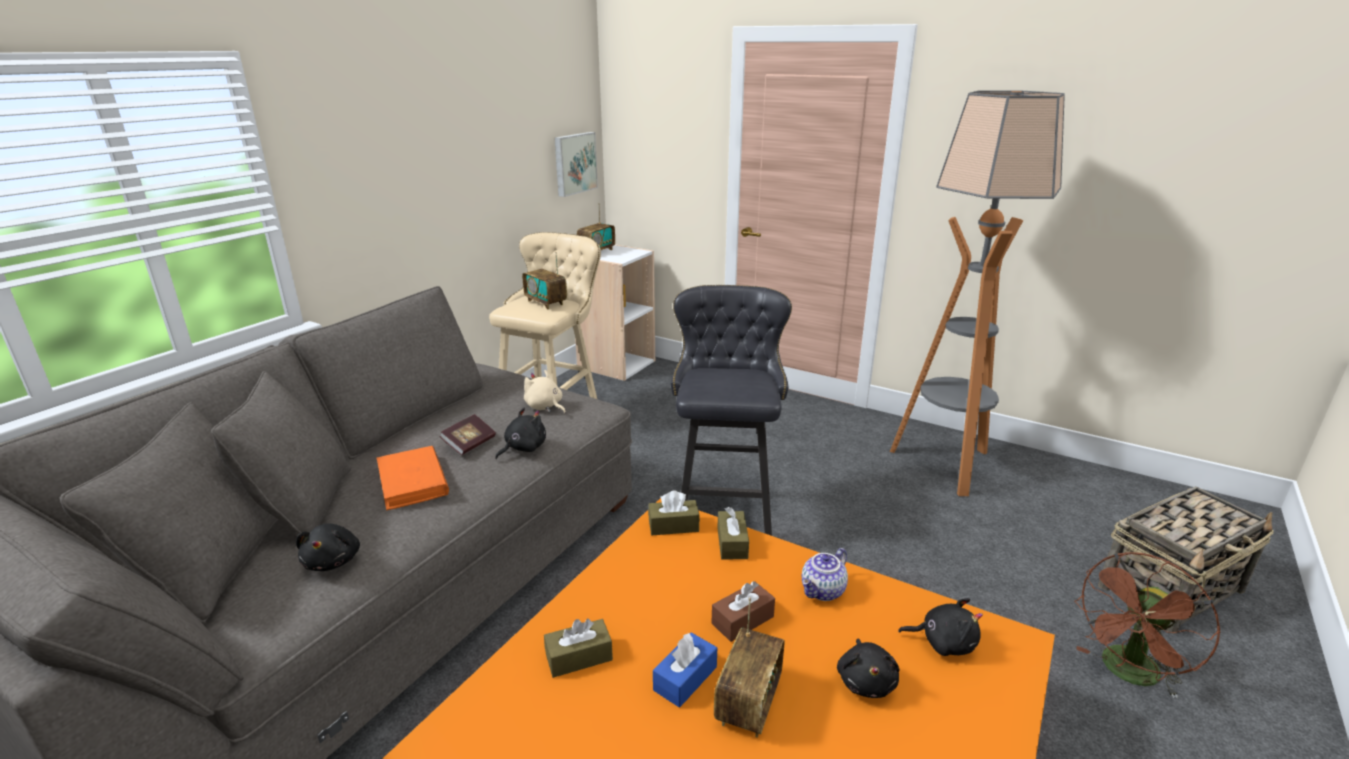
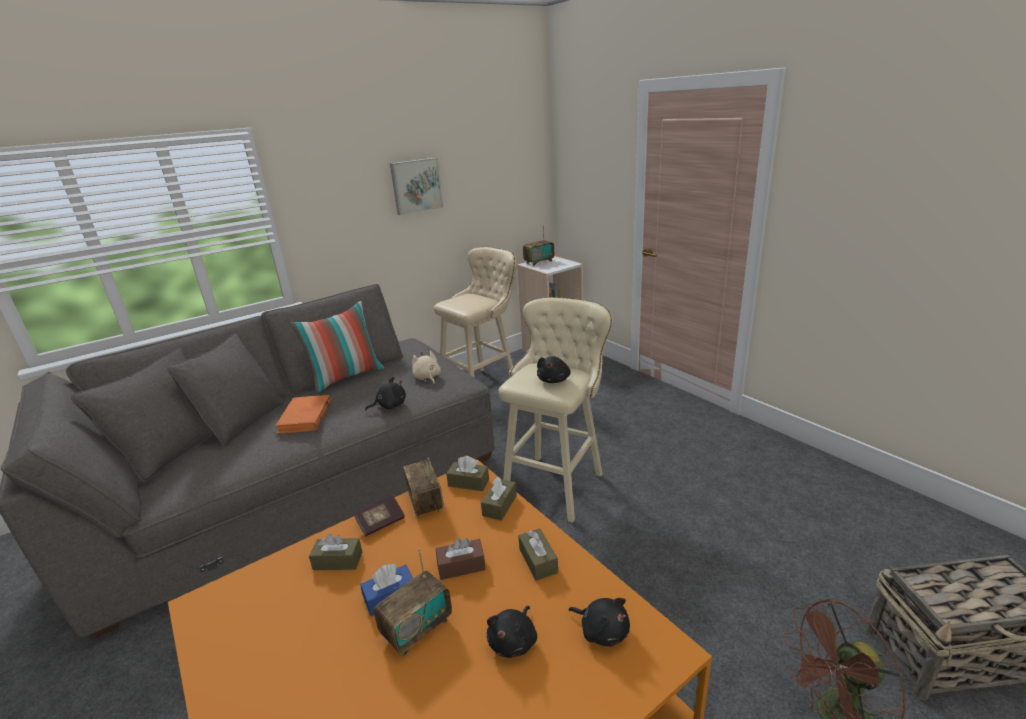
camera: 25 degrees right, 0 degrees up
(333, 560) = (228, 460): black plush toy -> black plush toy (554, 380)
(427, 421) = (346, 377): none -> pillow
(469, 444) = (357, 397): book -> book (380, 522)
(546, 302) = (474, 300): radio -> radio (425, 503)
(574, 163) = (524, 194): picture -> picture (416, 186)
(724, 510) = (558, 479): black stool -> beige stool
(823, 591) = (538, 561): teapot -> brown tissue box
(945, 465) = (781, 478): floor lamp -> none

